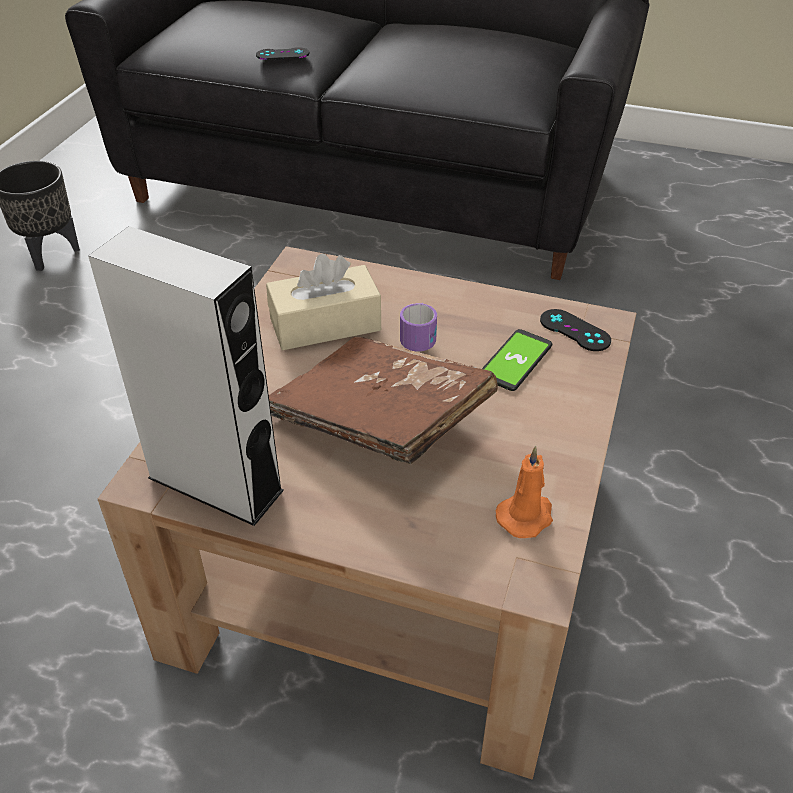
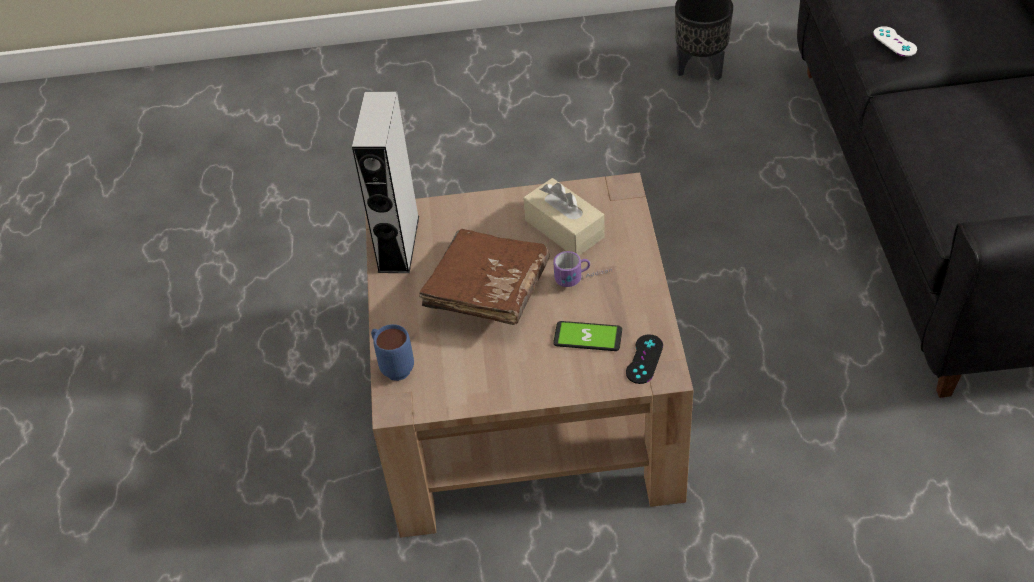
camera: 70 degrees right, 5 degrees up
(282, 54) = (894, 42): black game controller -> white game controller
(458, 563) = (393, 367): none -> blue mug
(526, 516) = (445, 386): orange candle -> none

